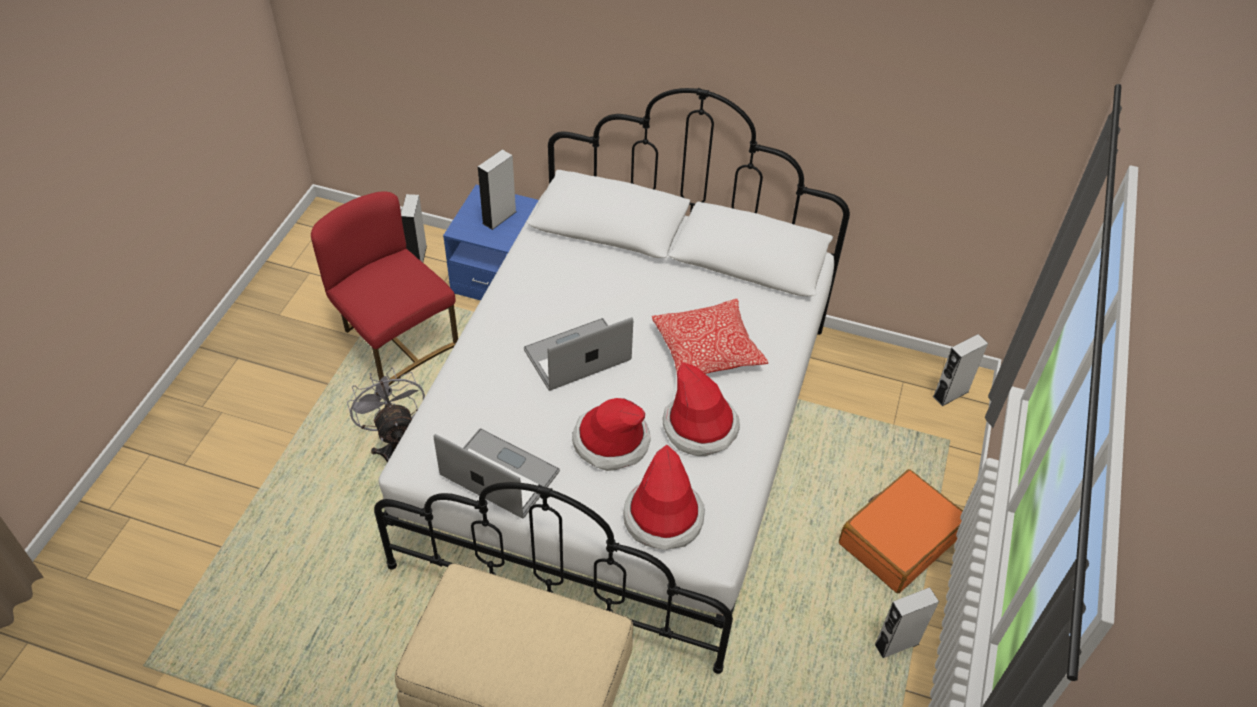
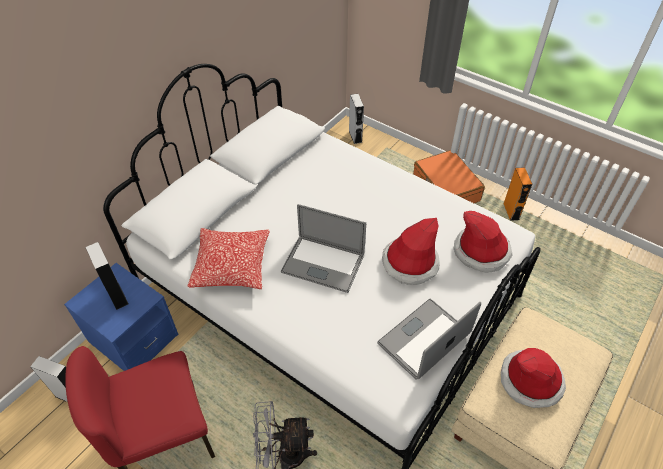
camera: 70 degrees left, 0 degrees up
(577, 356) = (323, 263): laptop -> laptop turned 60 degrees counterclockwise
(700, 427) = (411, 213): hat -> hat (530, 380)
(707, 350) = (345, 192): pillow -> pillow (231, 265)
(896, 644) = (511, 212): grey speaker -> orange speaker

